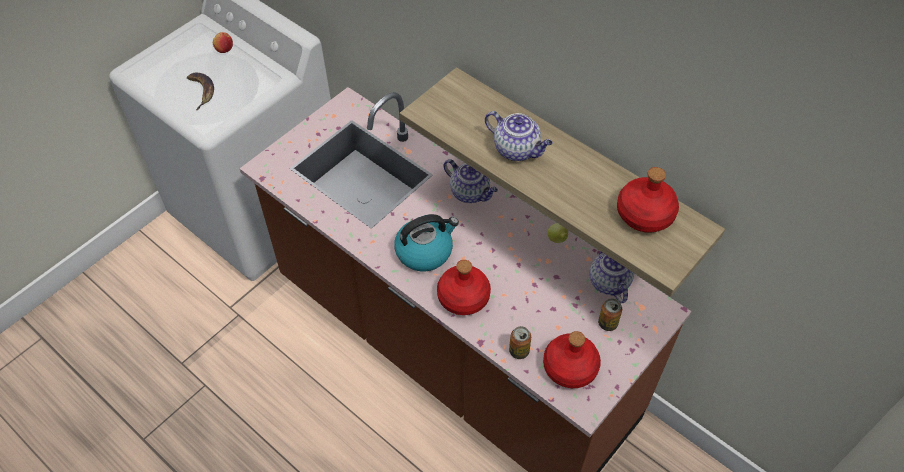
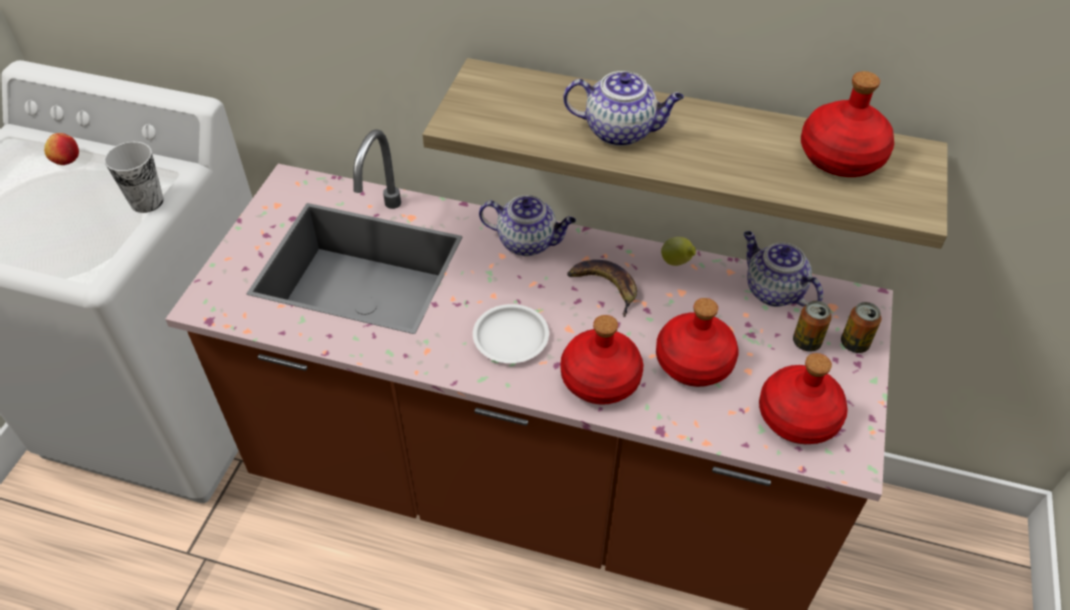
camera: 25 degrees left, 5 degrees down
(202, 91) = (57, 225): banana -> banana (605, 287)
(256, 92) = (147, 202): none -> cup
(425, 251) = (510, 337): kettle -> white plate
(519, 351) = (719, 422): can -> can (854, 343)
(526, 309) = (693, 363): none -> red bottle

